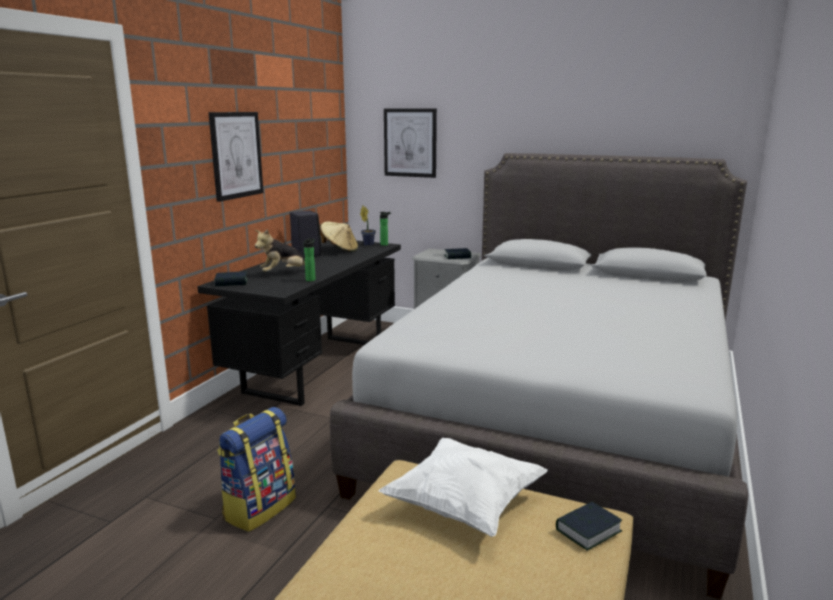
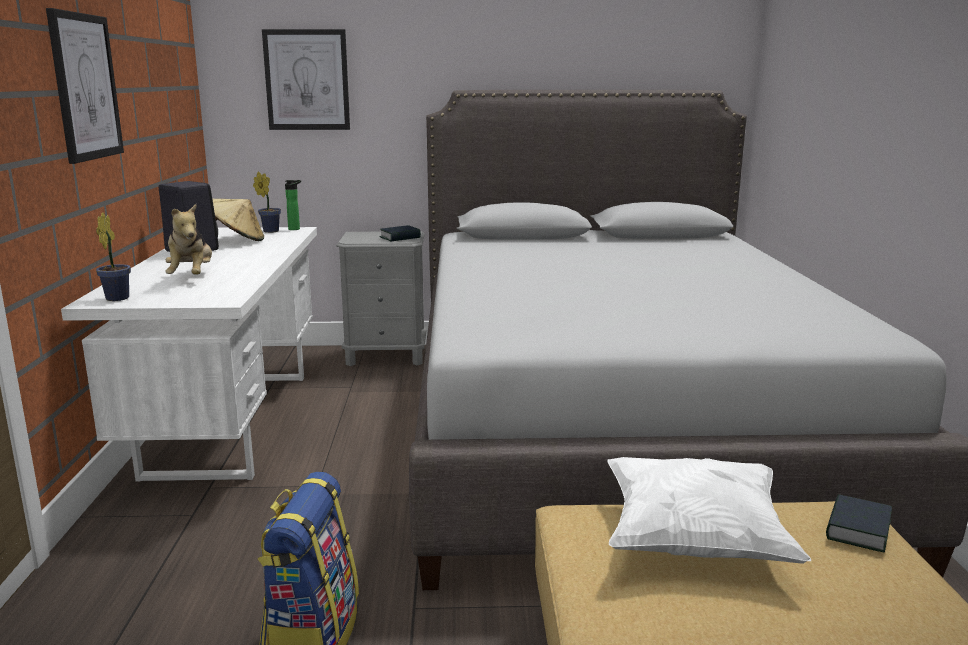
camera: 25 degrees left, 0 degrees up
(231, 282) = (119, 297): book -> potted plant
(284, 273) = (192, 277): plush toy -> plush toy turned 45 degrees counterclockwise
(311, 279) = (248, 280): bottle -> none
(317, 367) = (231, 421): black desk -> white desk

